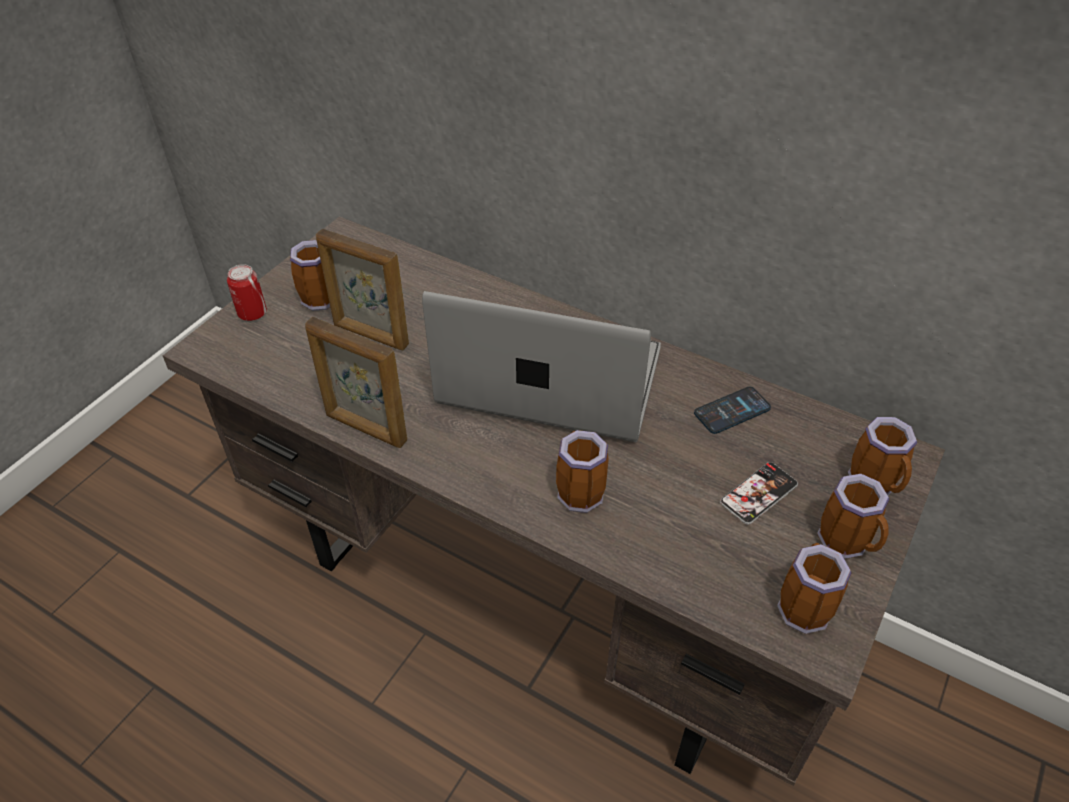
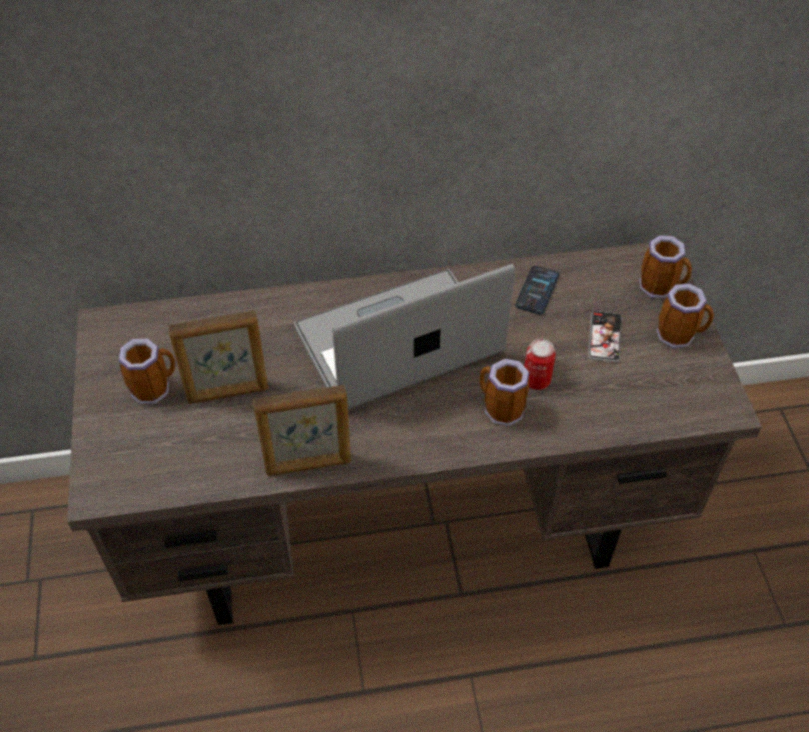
camera: 40 degrees left, 5 degrees up
(252, 313) = (105, 437): can -> can (536, 380)
(801, 606) = (691, 391): mug -> none

